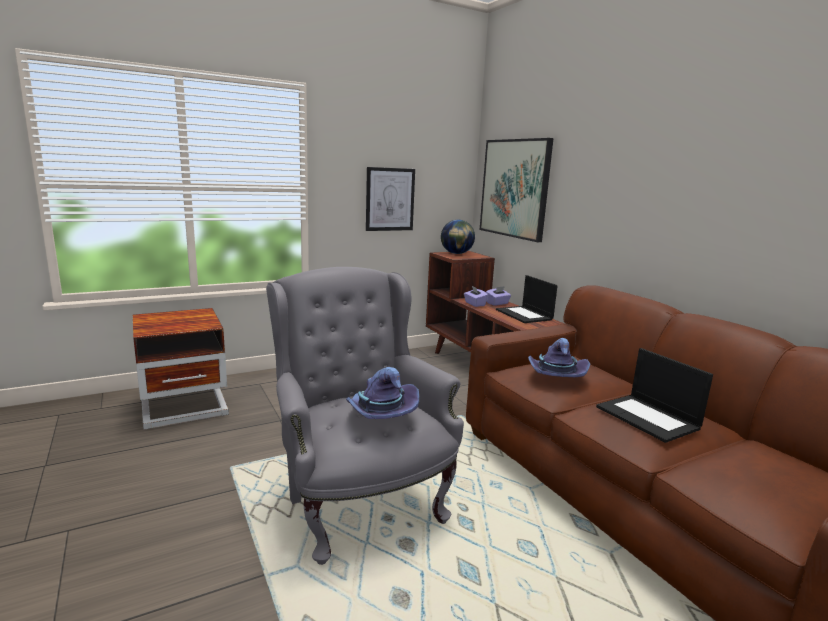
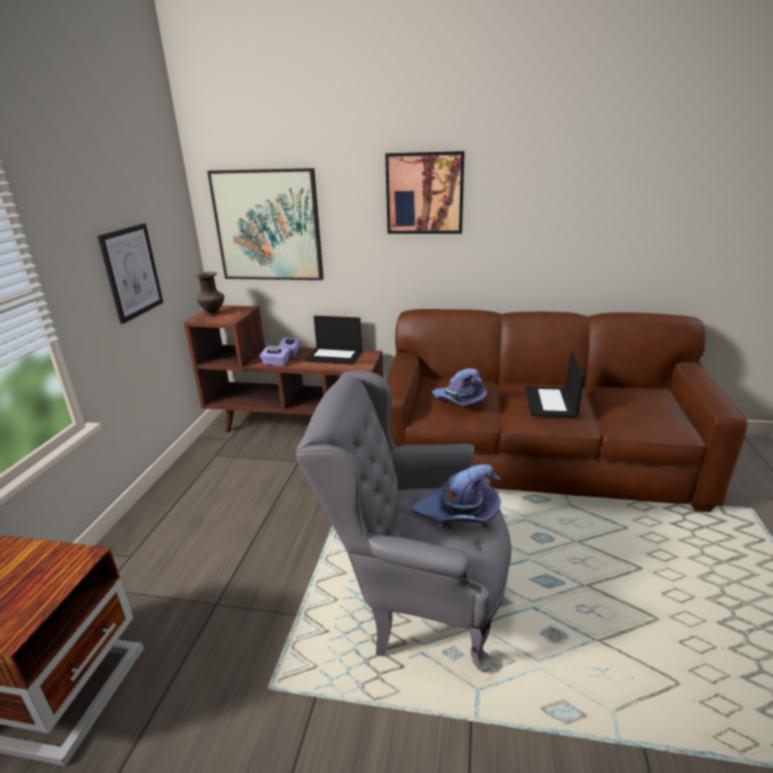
camera: 50 degrees left, 10 degrees up
(456, 253) = (213, 314): globe -> brown vase
(636, 164) = (424, 193): none -> picture
(648, 418) = (551, 402): laptop -> laptop turned 90 degrees clockwise

